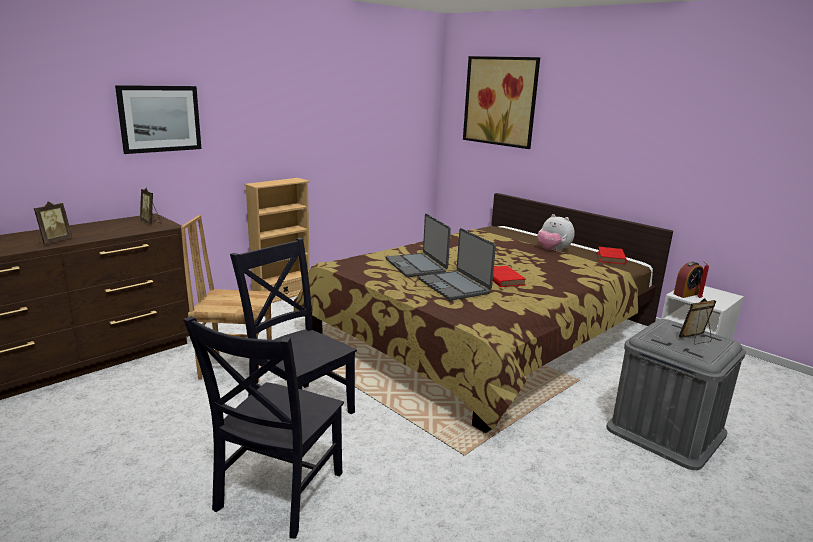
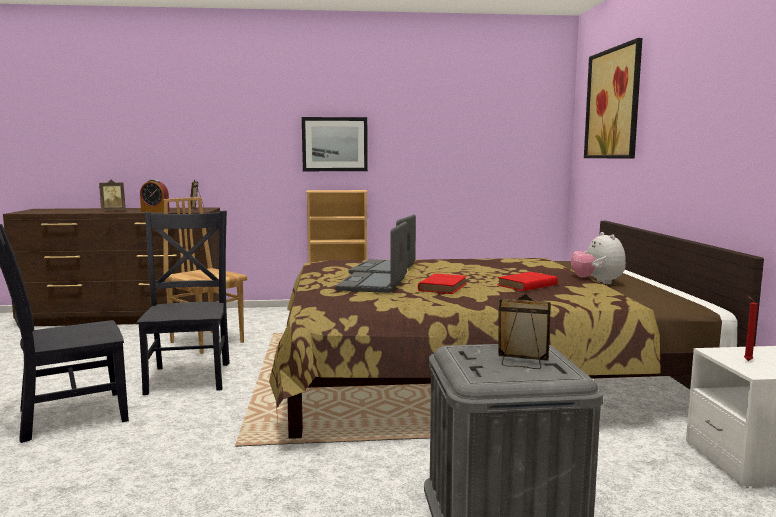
camera: 40 degrees right, 10 degrees down
(160, 118) = (230, 127): picture -> picture (334, 144)
(611, 258) = (669, 297): red book -> red book (526, 285)
(686, 294) = (736, 353): alarm clock -> alarm clock (155, 211)

